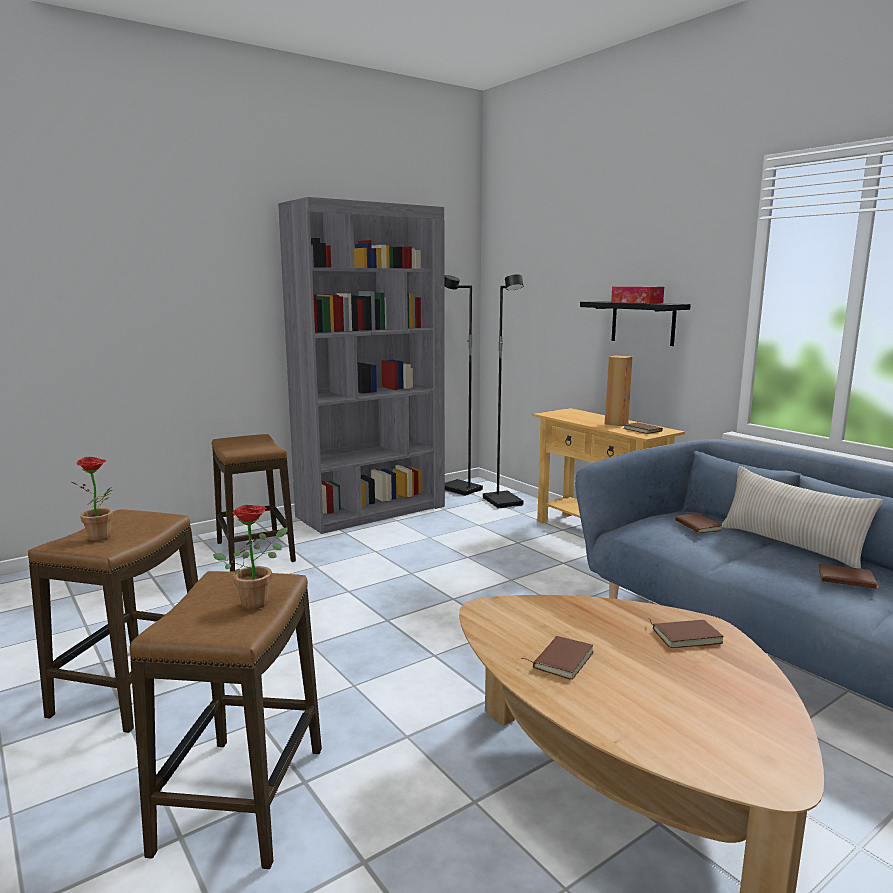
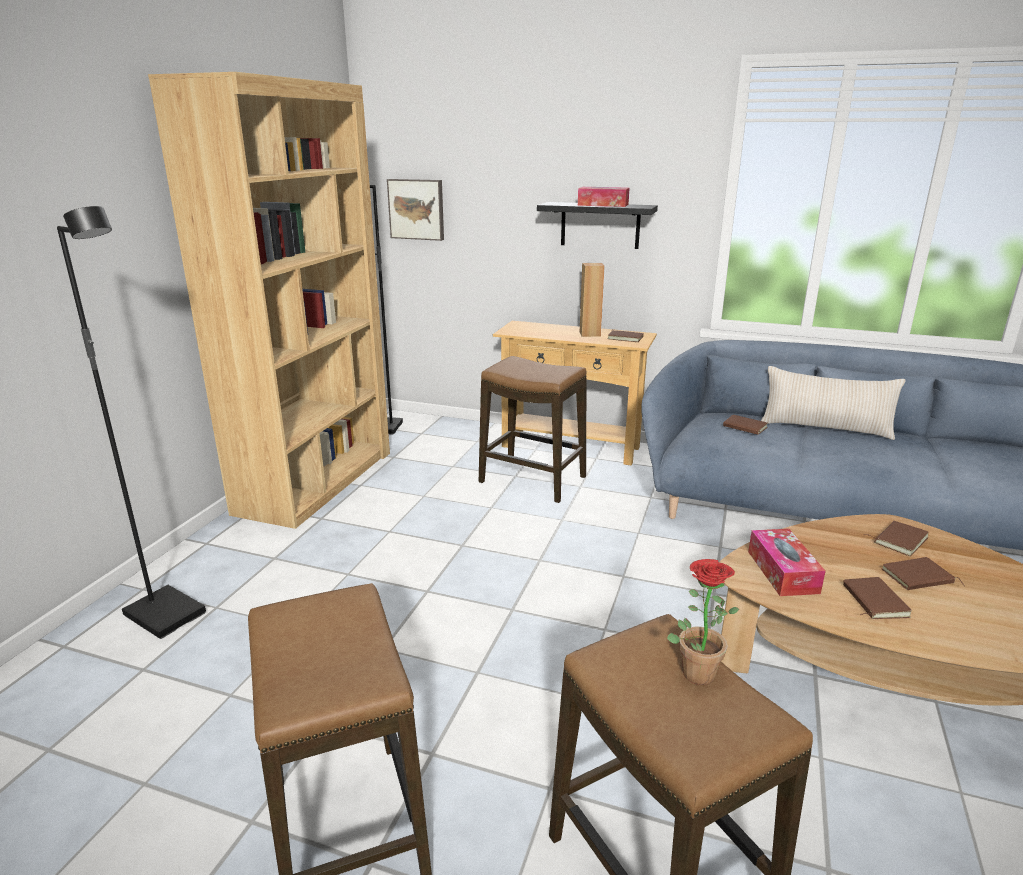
camera: 35 degrees left, 10 degrees up
(103, 538) = (334, 664): potted plant -> none
(255, 552) = (244, 581): stool -> stool (533, 480)
(372, 511) = (317, 481): grey bookcase -> brown bookcase
(503, 501) = (441, 432): black floor lamp -> black floor lamp (167, 614)
(514, 308) = (417, 209): none -> picture
(521, 618) = (782, 572): none -> tissue box
(846, 580) = (899, 451): brown book -> brown book (918, 578)

